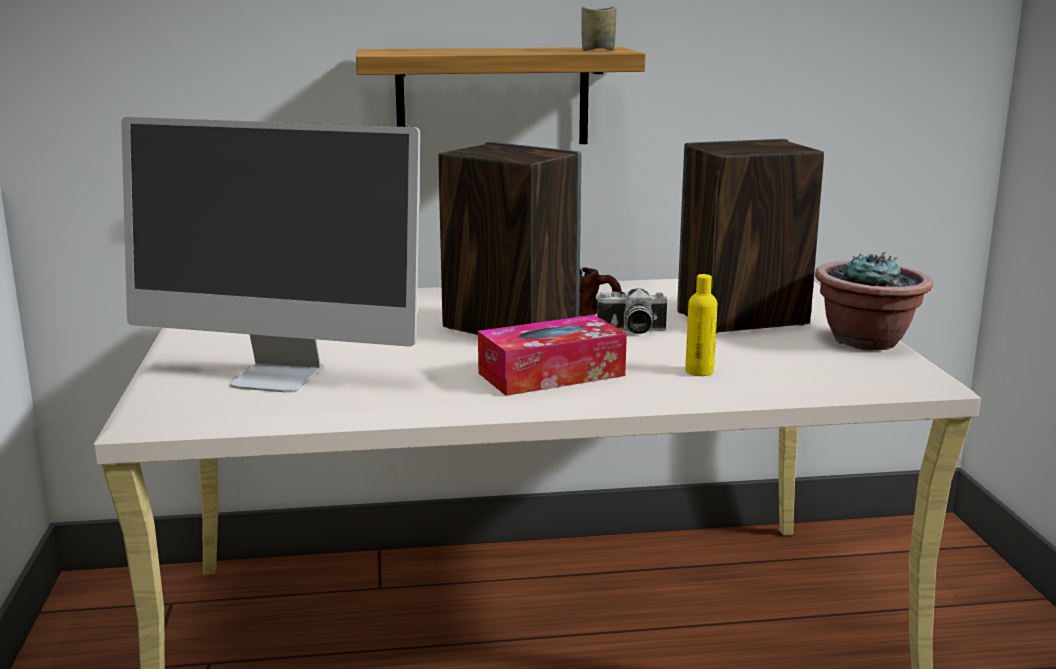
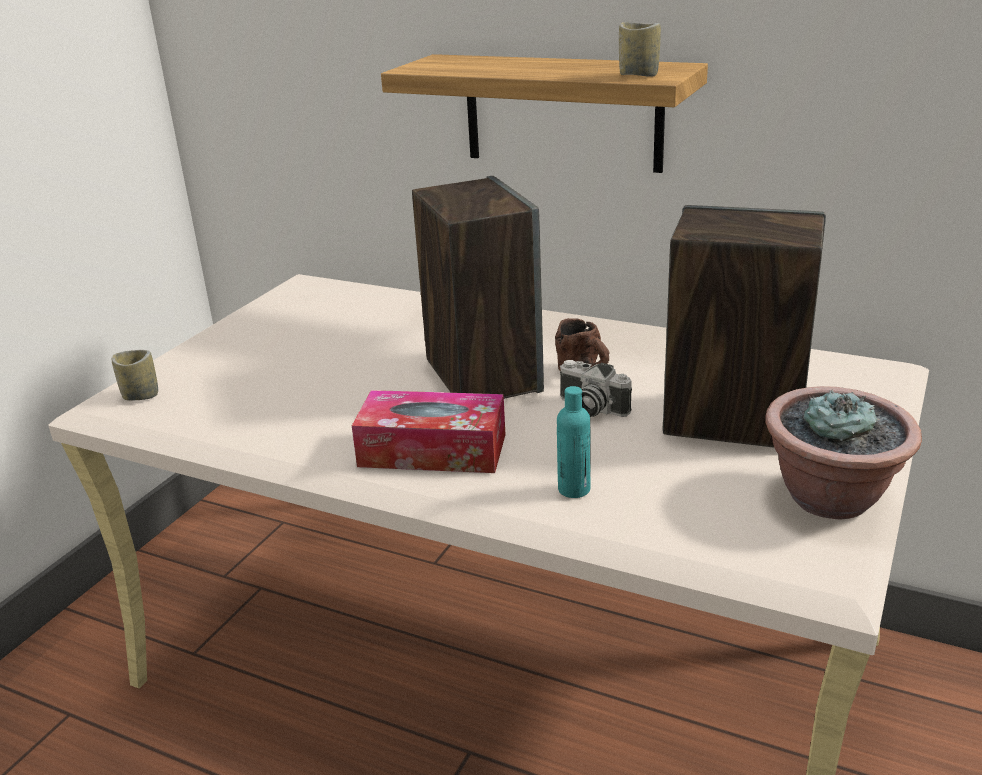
camera: 35 degrees right, 10 degrees up
(186, 398) = (141, 395): none -> cup
(278, 376) = (229, 388): monitor -> none
(699, 371) = (574, 489): yellow bottle -> turquoise bottle

